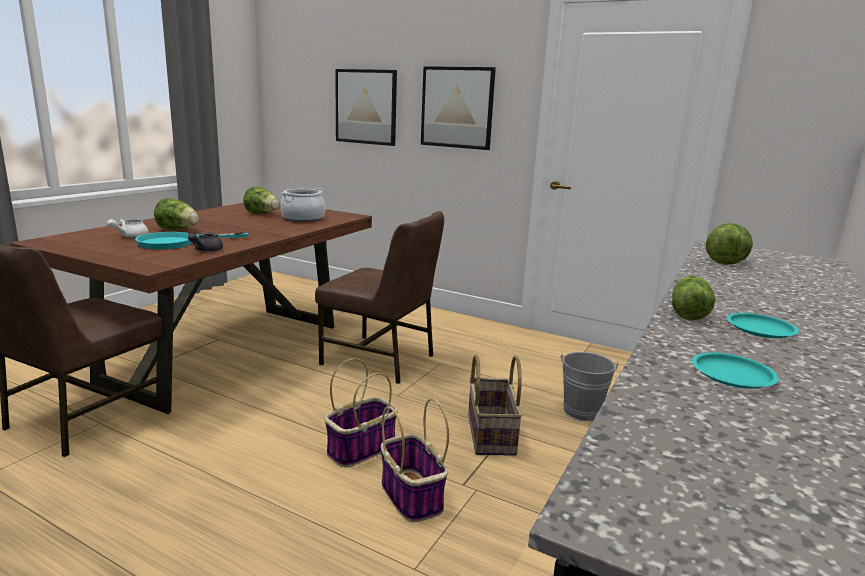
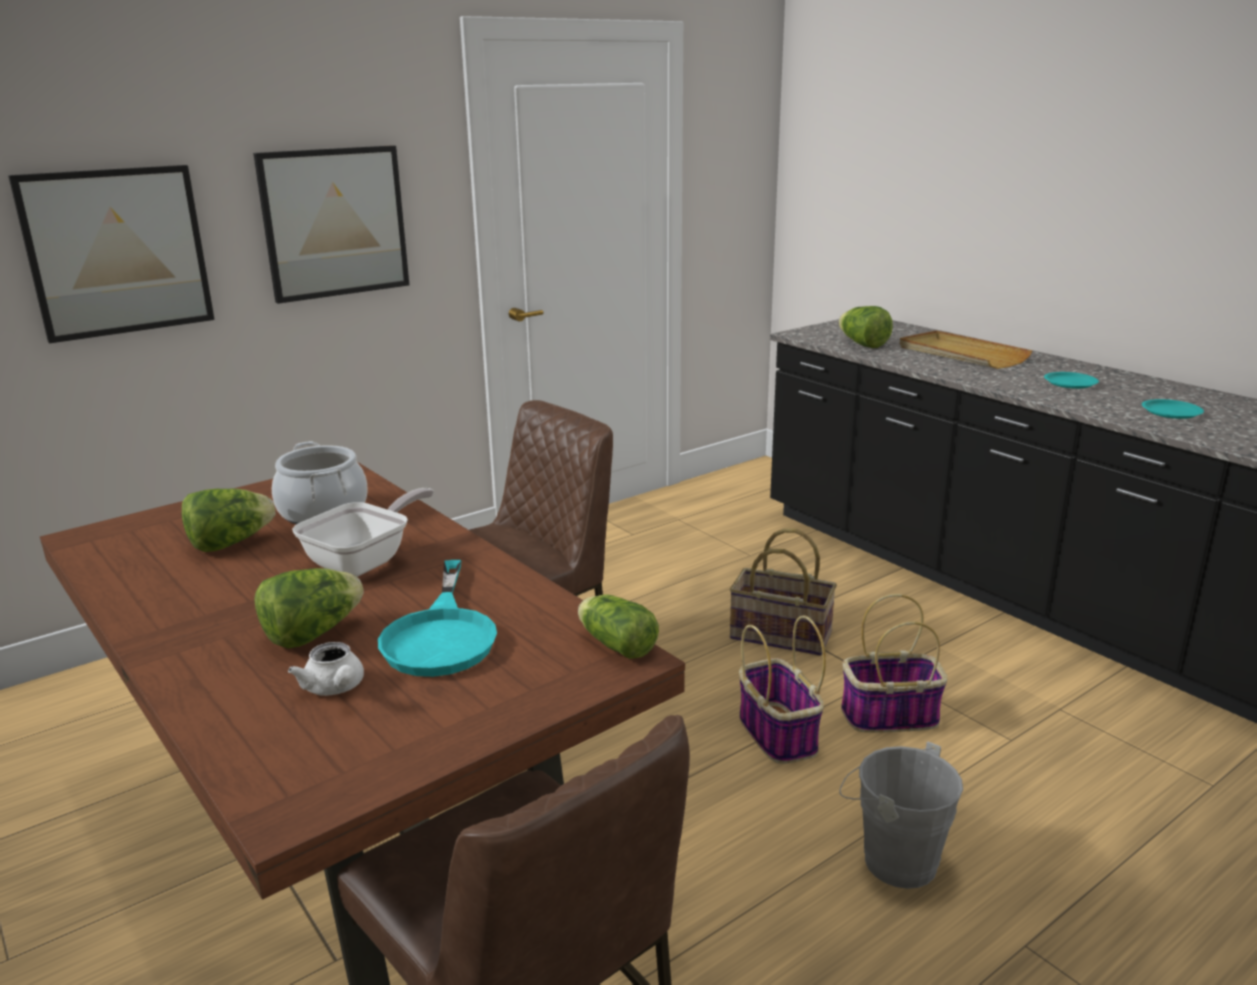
camera: 65 degrees left, 5 degrees up
(205, 250) = (531, 609): grey teapot -> none
(251, 228) = (366, 561): none -> frying pan
(582, 409) = (751, 567): grey bucket -> grey bucket (892, 858)
(689, 312) = (1029, 391): lettuce -> lettuce (615, 643)
(776, 289) = (961, 354): none -> beige tray

